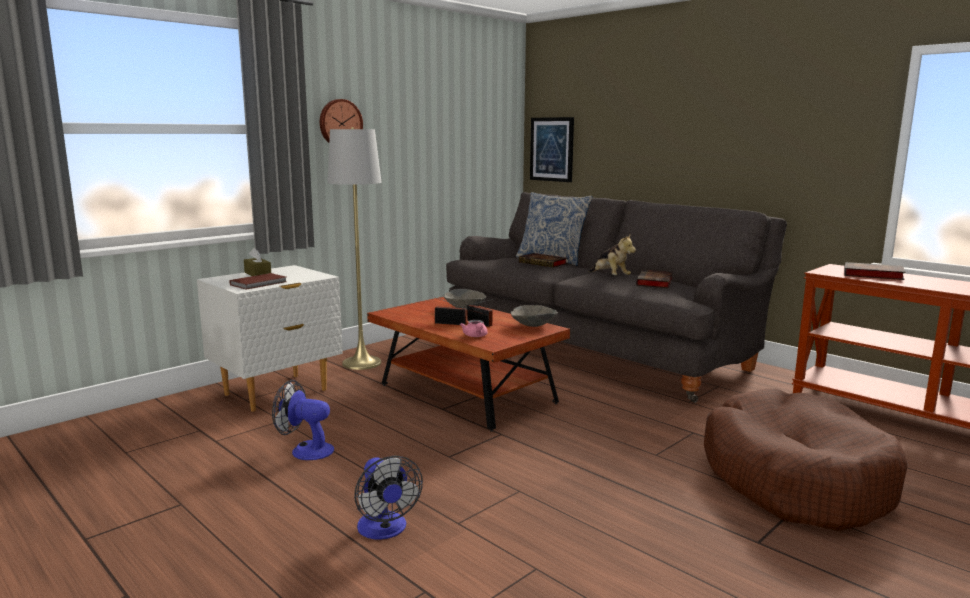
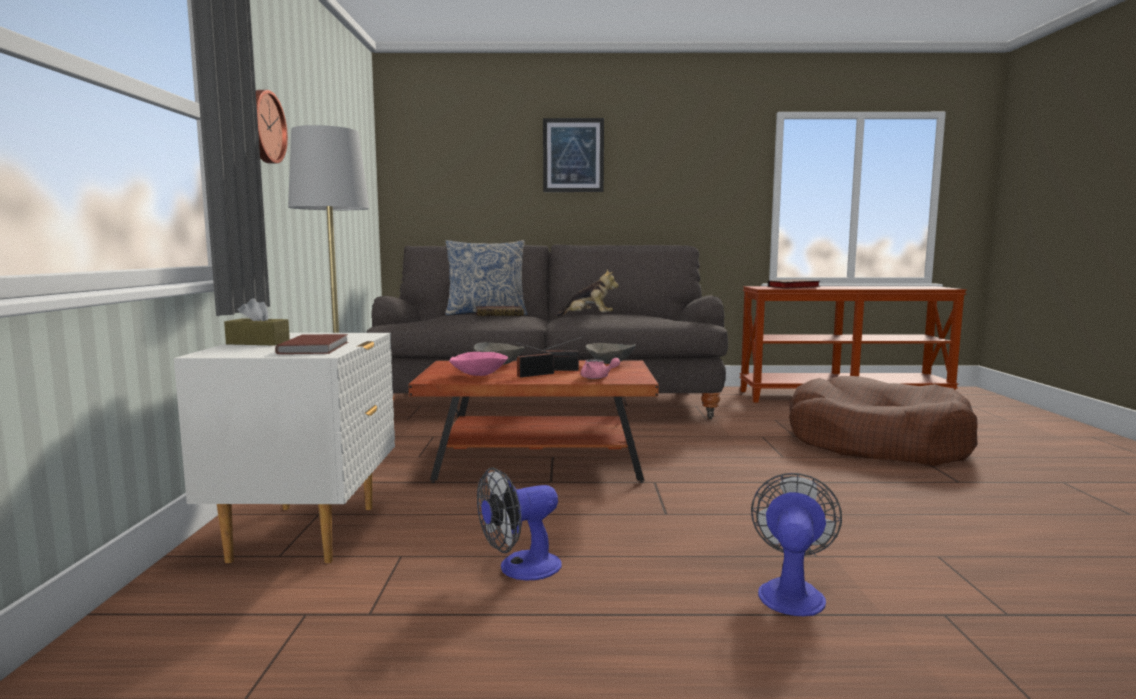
camera: 45 degrees left, 5 degrees down
(385, 530) = (791, 591): fan -> fan turned 90 degrees counterclockwise
(420, 315) = (478, 375): none -> pink bowl
(552, 149) = (422, 199): picture -> picture (573, 155)
(655, 282) = (642, 315): book -> none

